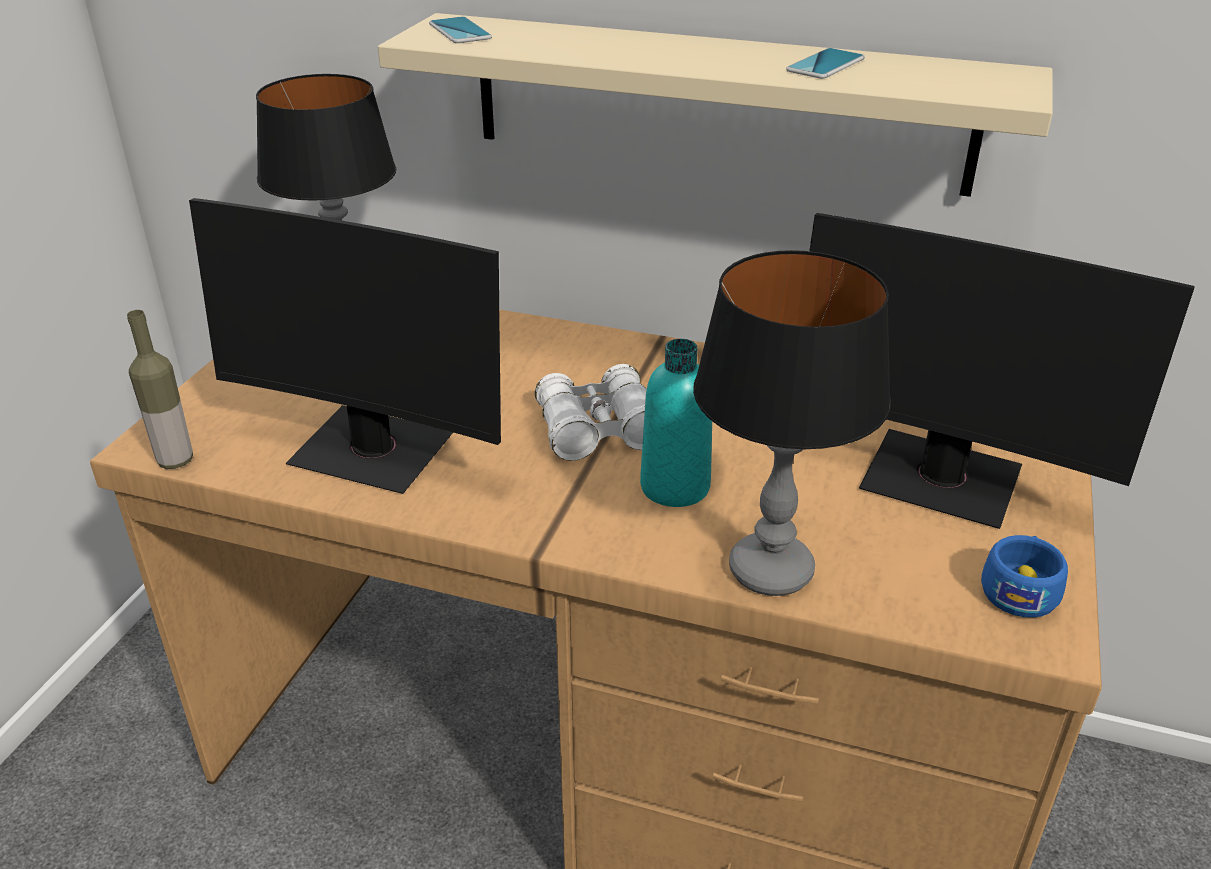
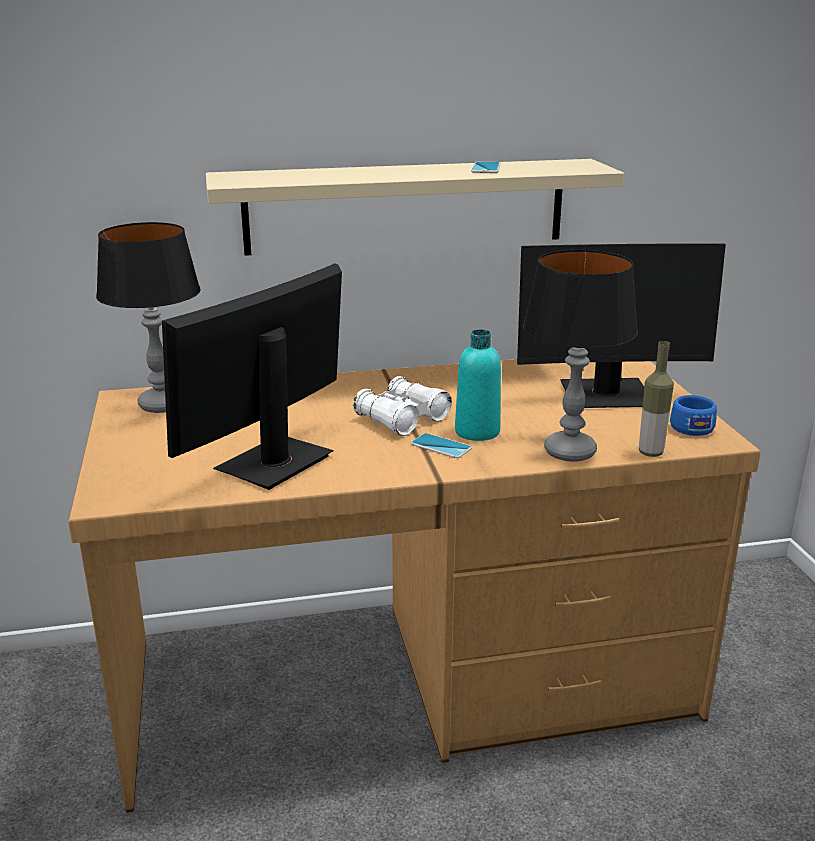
camera: 30 degrees left, 10 degrees down
(175, 461) = (138, 502): bottle -> bottle (650, 452)
(372, 452) = (274, 463): monitor -> monitor turned 135 degrees clockwise
(460, 31) = (246, 177): phone -> phone (441, 446)

